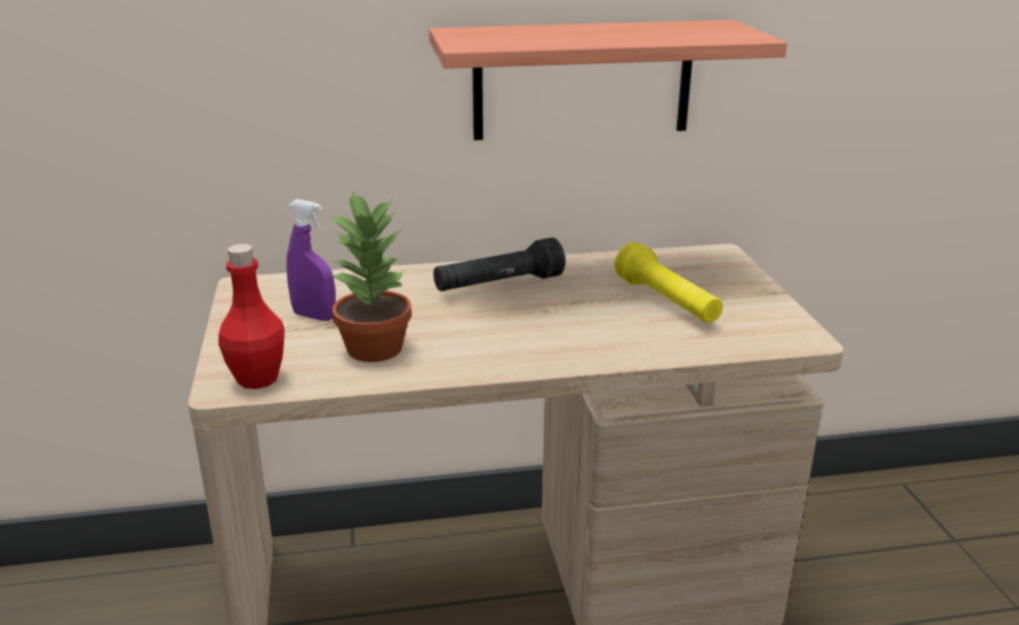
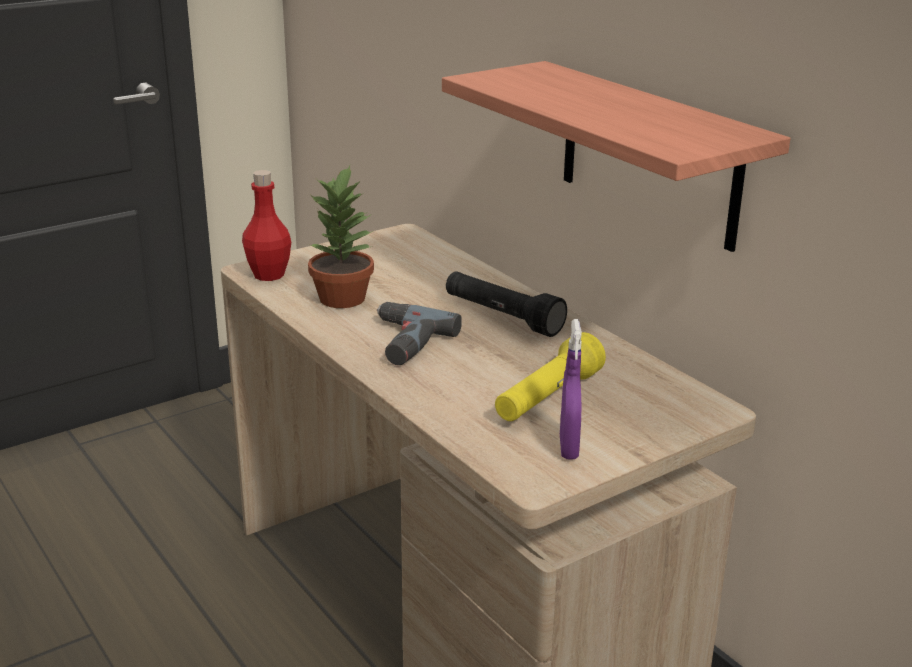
camera: 65 degrees right, 0 degrees up
(314, 316) = (375, 266): purple spray bottle -> purple spray bottle (568, 448)
(510, 339) = (402, 342): none -> power drill

